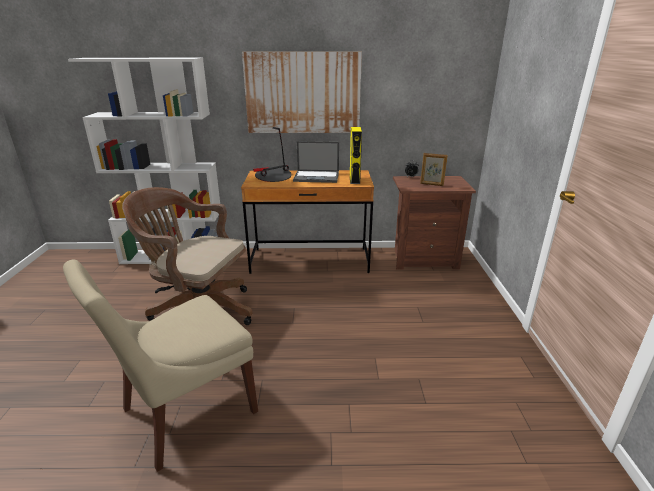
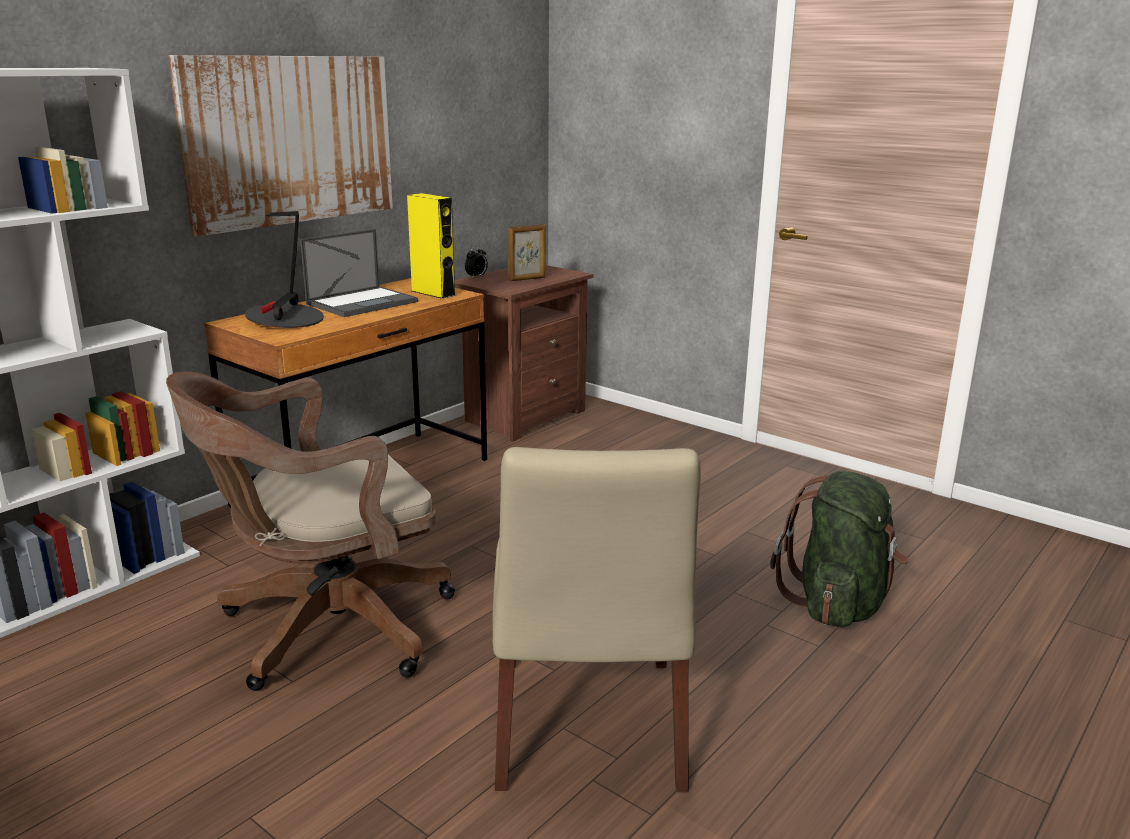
camera: 50 degrees left, 5 degrees down
(386, 453) = (838, 604): none -> green backpack

